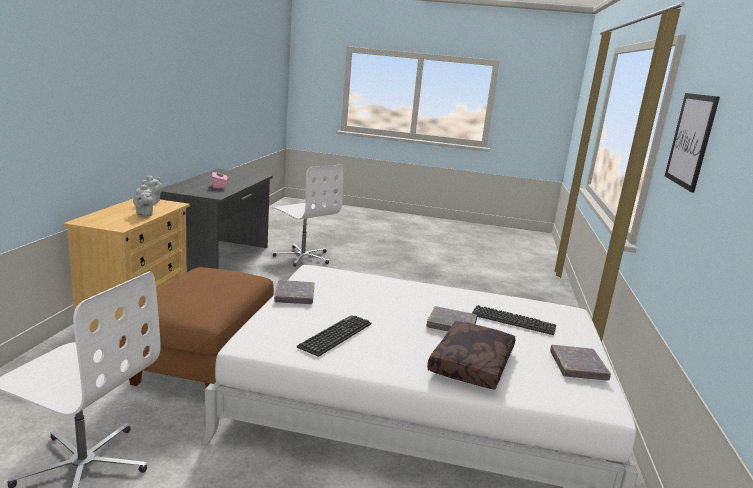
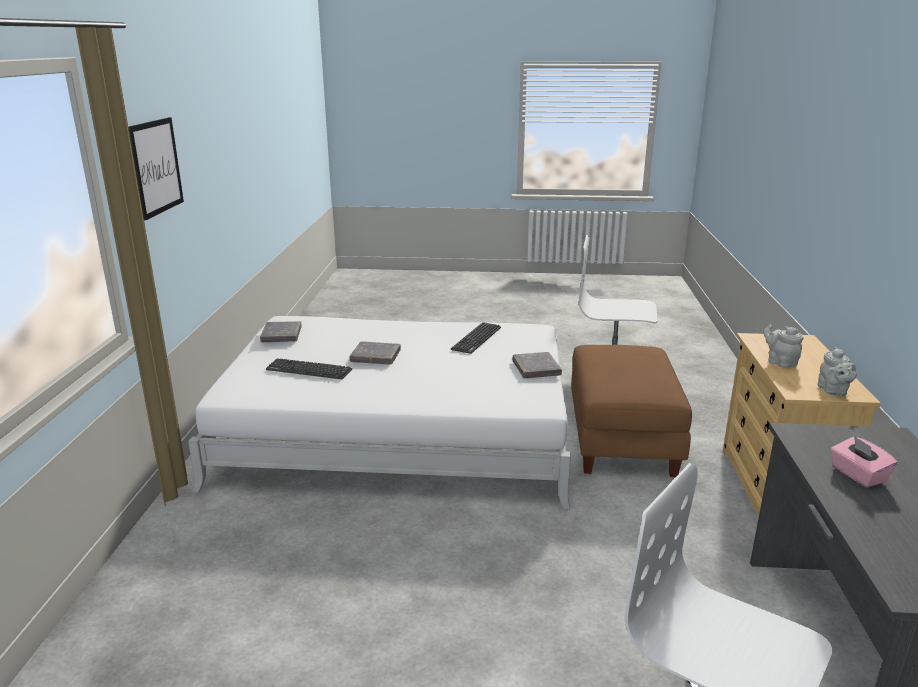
camera: 175 degrees right, 5 degrees up
(473, 365) = (366, 332): brown pillow -> none

